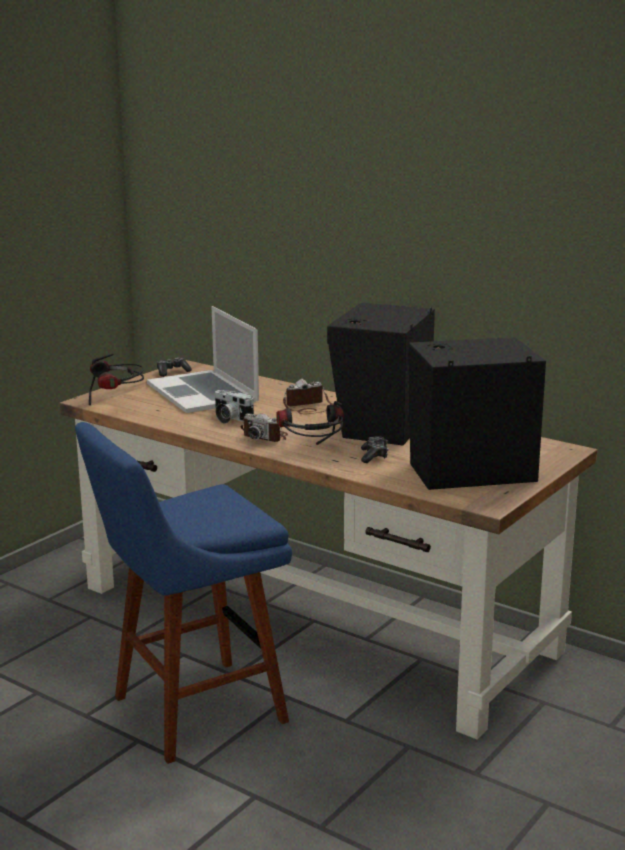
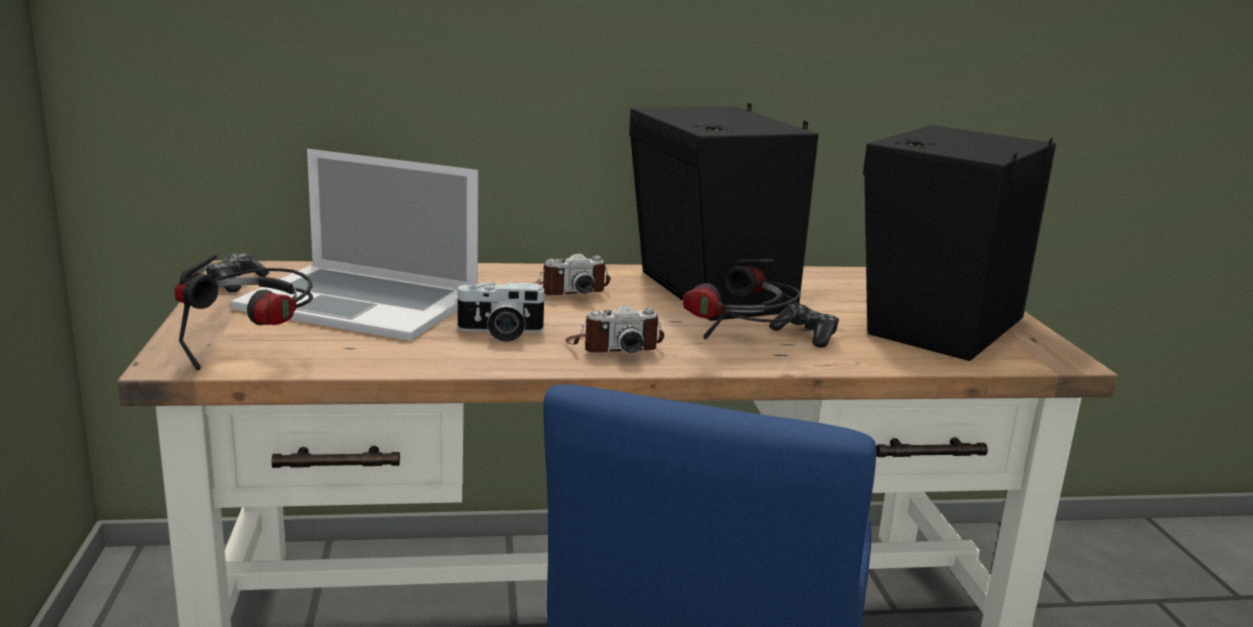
camera: 45 degrees left, 0 degrees up
(309, 407) = (567, 290): camera -> camera turned 135 degrees counterclockwise

